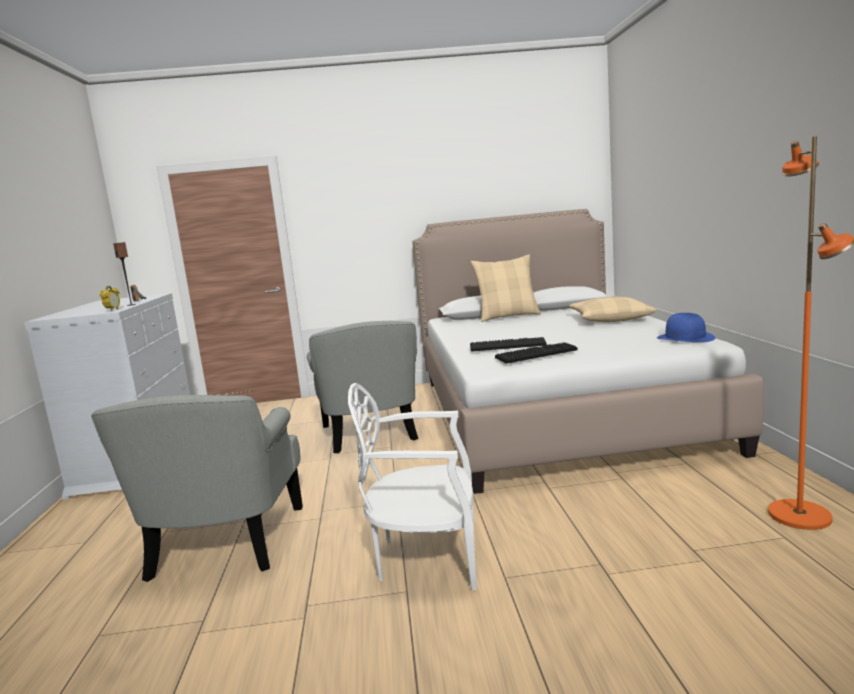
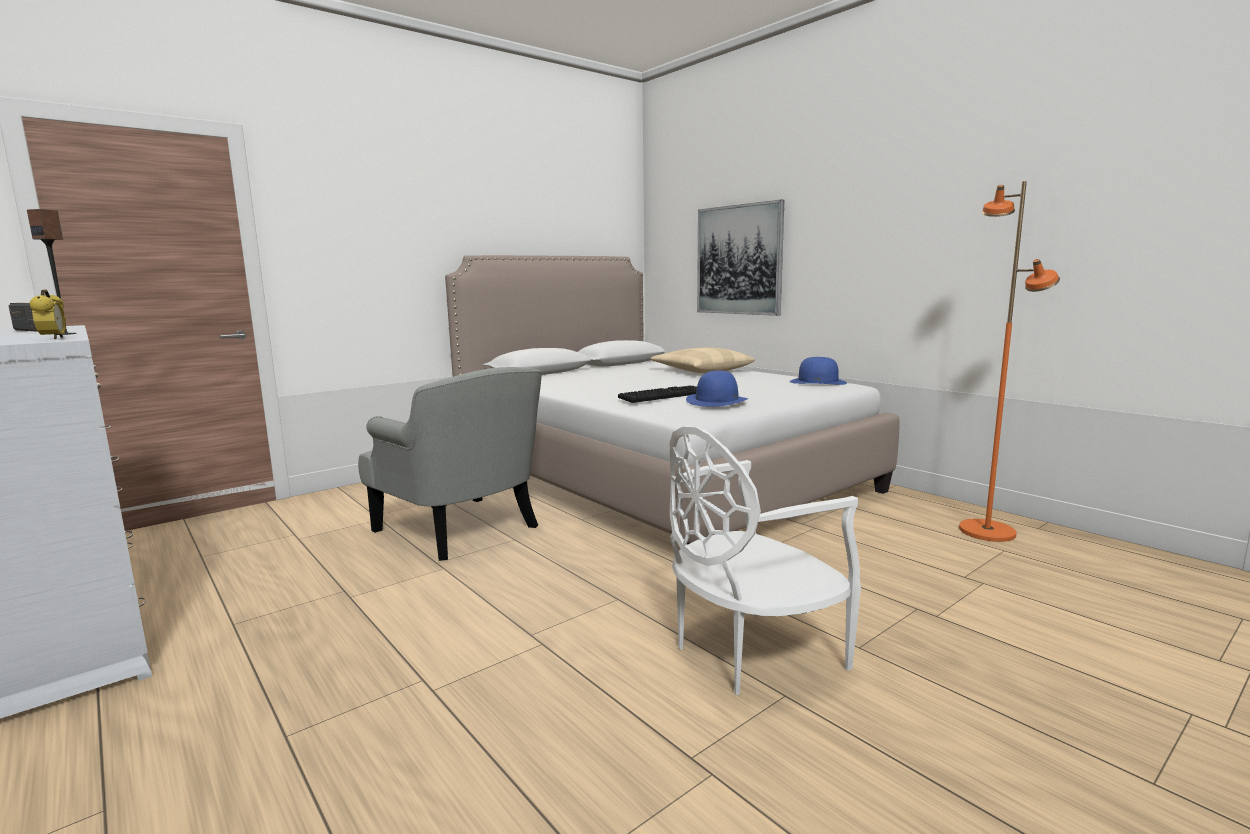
camera: 35 degrees left, 0 degrees up
(224, 543) = (433, 719): grey armchair -> none
(508, 316) = (578, 372): beige pillow -> none
(536, 354) = (717, 400): keyboard -> blue hat
(666, 210) = (739, 260): none -> picture

